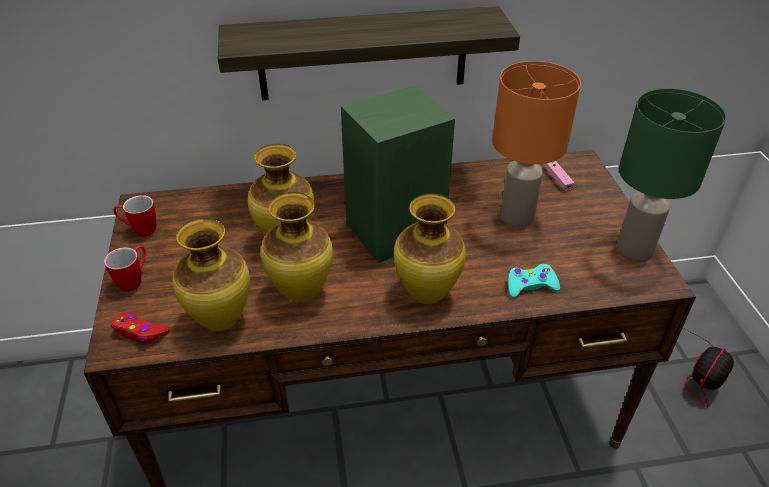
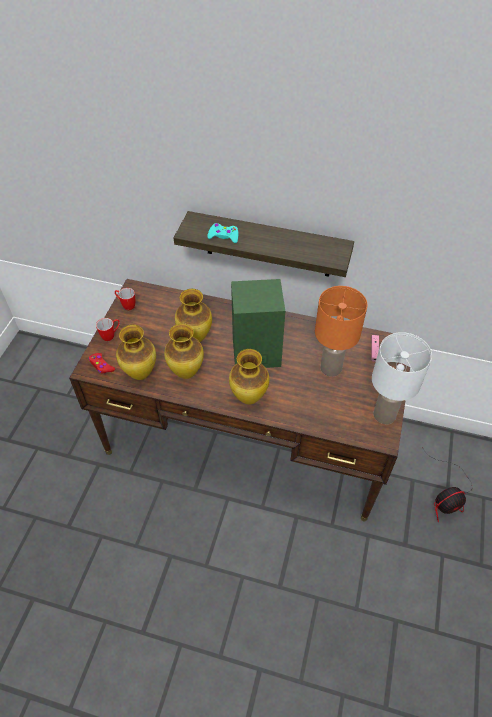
camera: 25 degrees right, 10 degrees up
(530, 285) = (307, 413): turquoise game controller -> turquoise game controller (223, 236)
(633, 250) = (383, 414): green table lamp -> white table lamp

